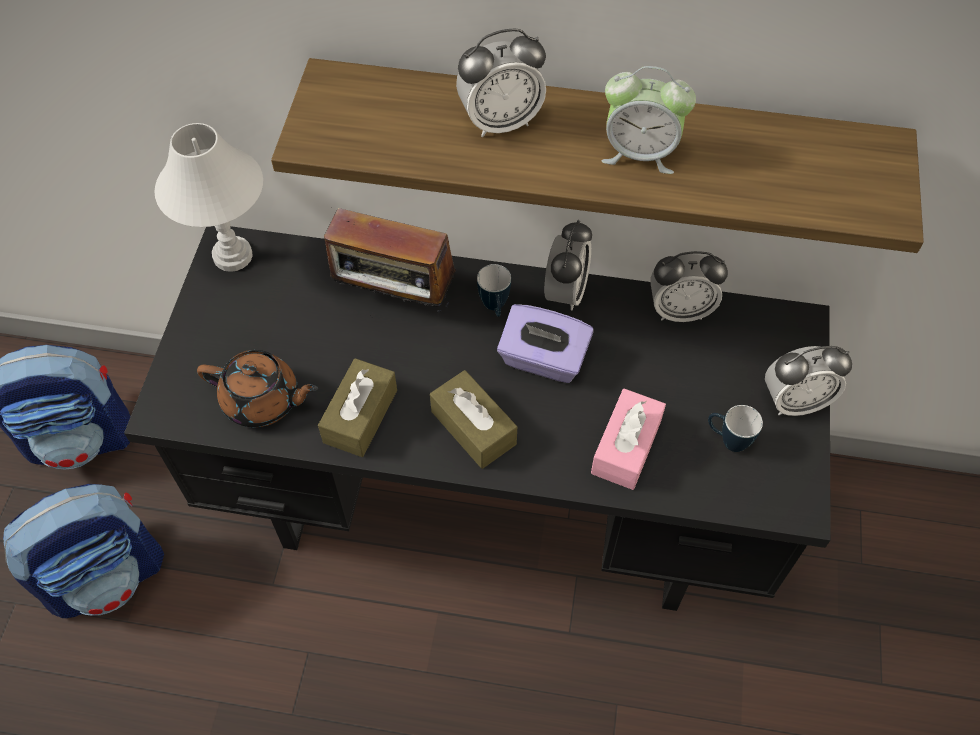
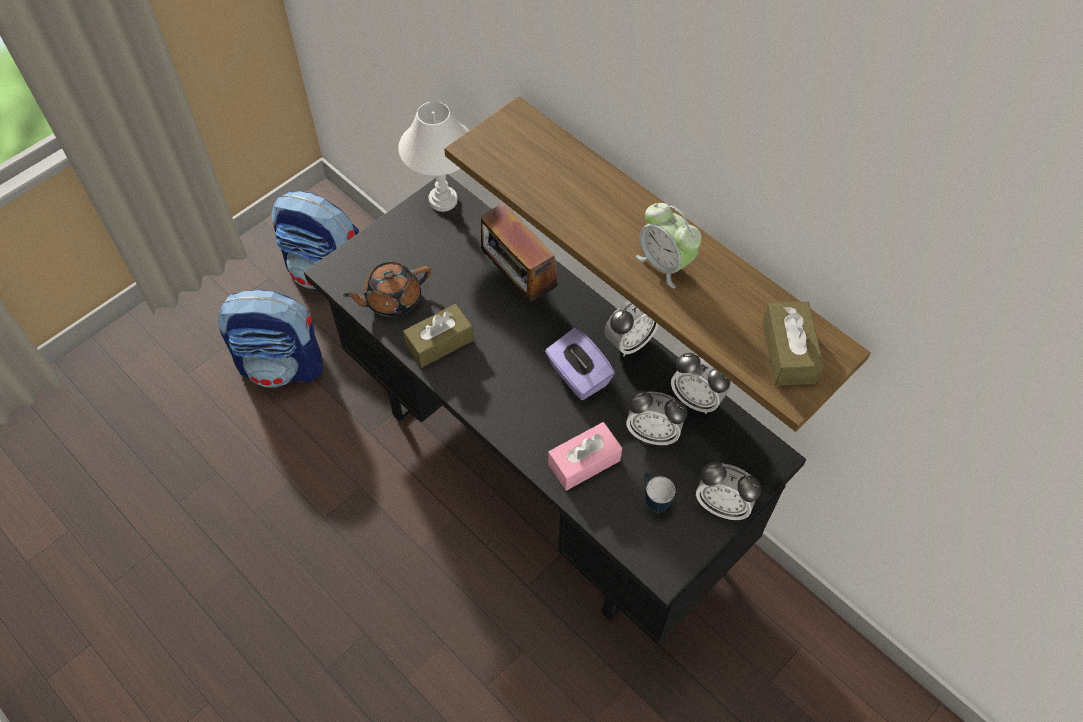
camera: 35 degrees right, 0 degrees up
(263, 400) = (392, 299): brown teapot -> brown teapot turned 105 degrees clockwise
(473, 427) = (500, 391): brown tissue box -> brown tissue box (788, 352)
(495, 308) = (575, 325): mug -> none
(500, 121) = (596, 197): alarm clock -> alarm clock (652, 433)

